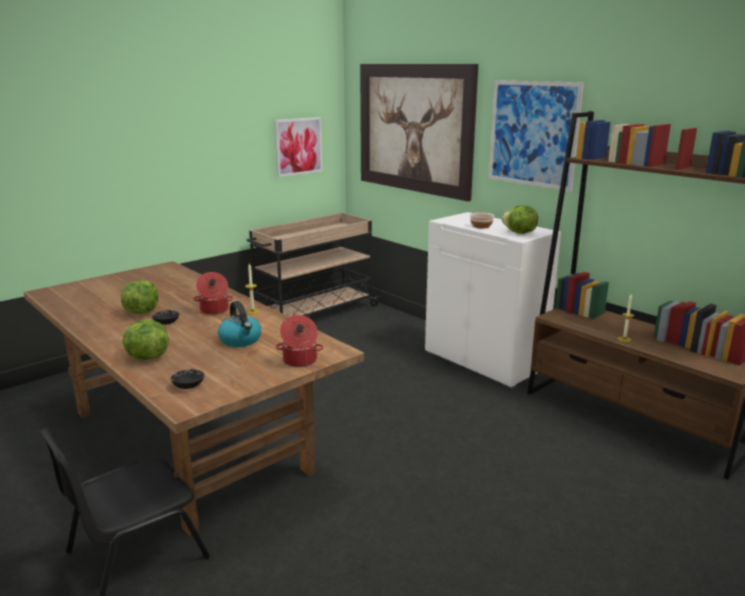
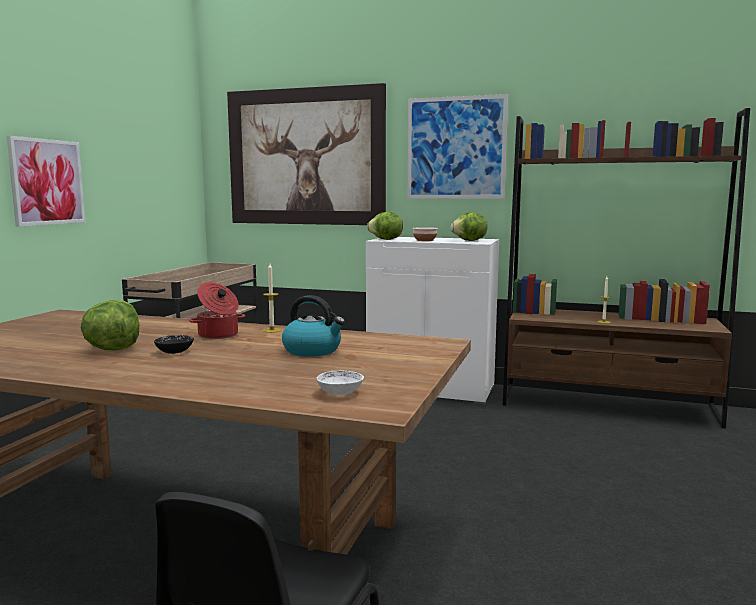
camera: 30 degrees left, 10 degrees down
(146, 357) = (217, 382): lettuce -> lettuce (386, 239)
(188, 386) = (340, 393): black bowl -> white bowl
(298, 146) = (163, 181): picture -> picture (47, 182)
(299, 361) = (422, 354): cooking pot -> none

